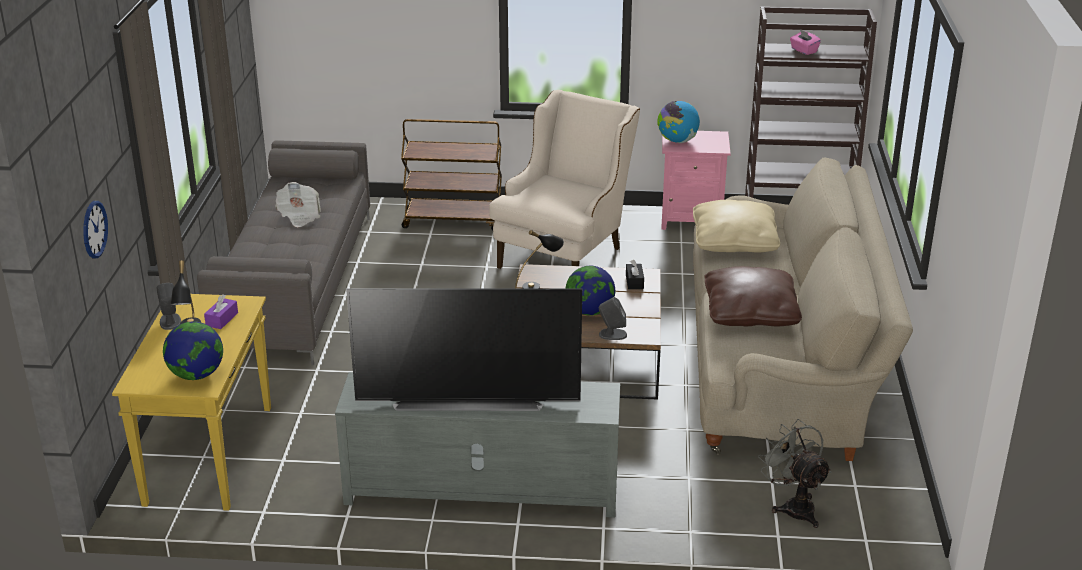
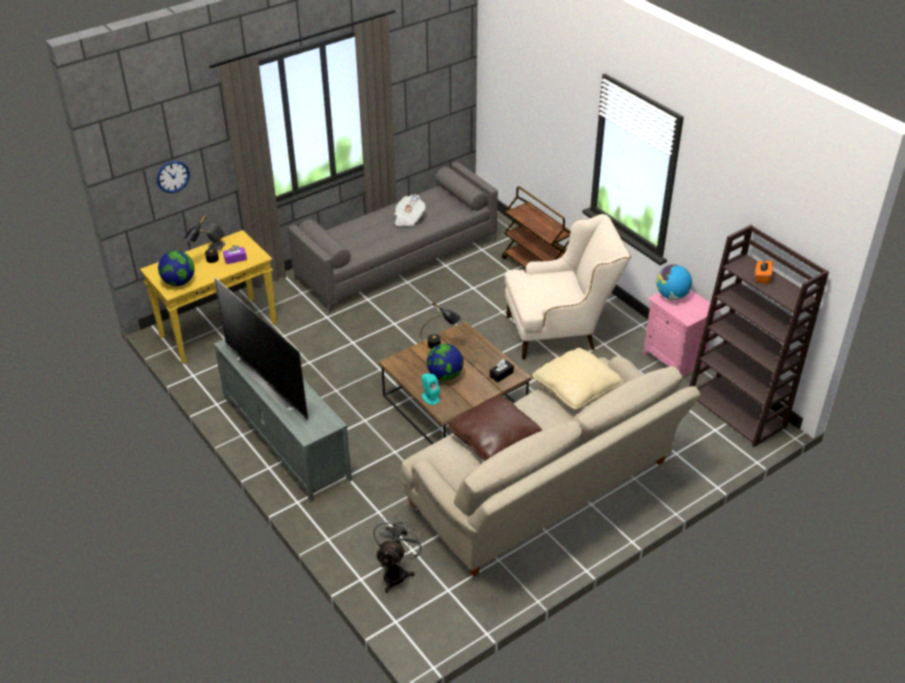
camera: 50 degrees right, 10 degrees up
(612, 334) = (430, 397): grey speaker -> turquoise speaker
(803, 50) = (762, 277): pink tissue box -> orange tissue box

